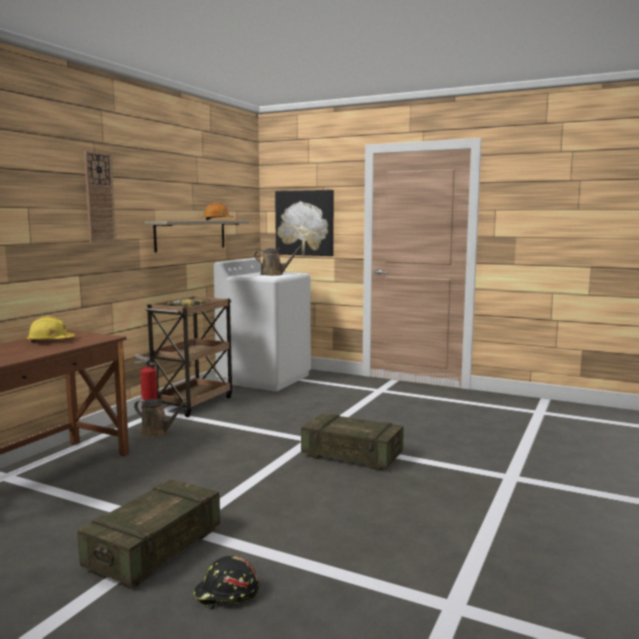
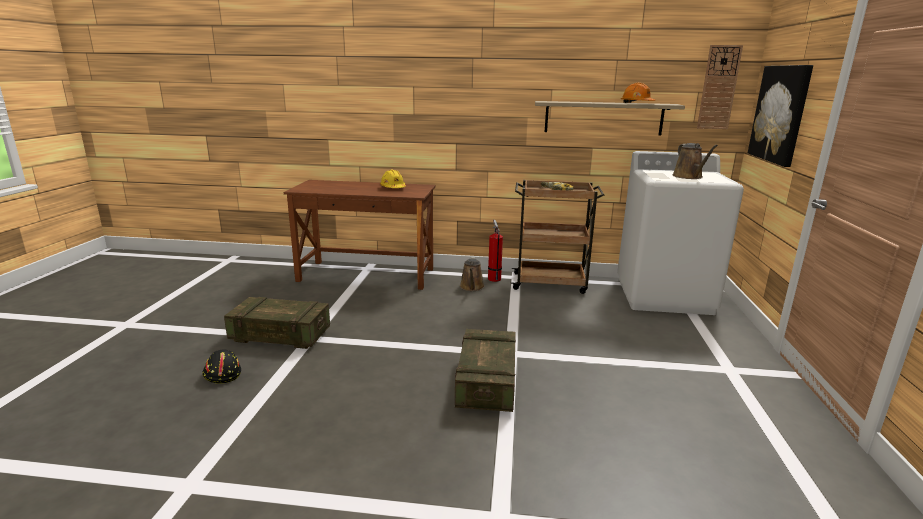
camera: 70 degrees right, 10 degrees up
(99, 197) = (481, 78): wall clock -> wall clock (718, 87)

